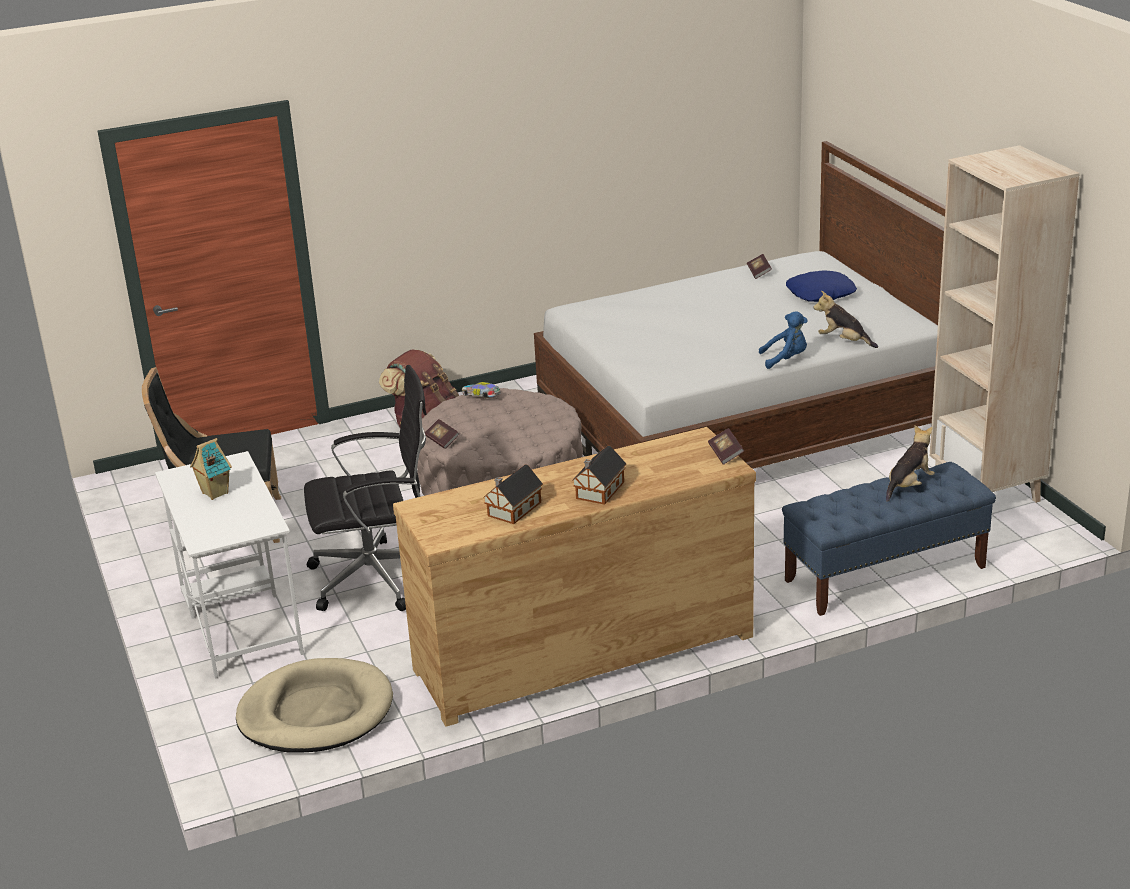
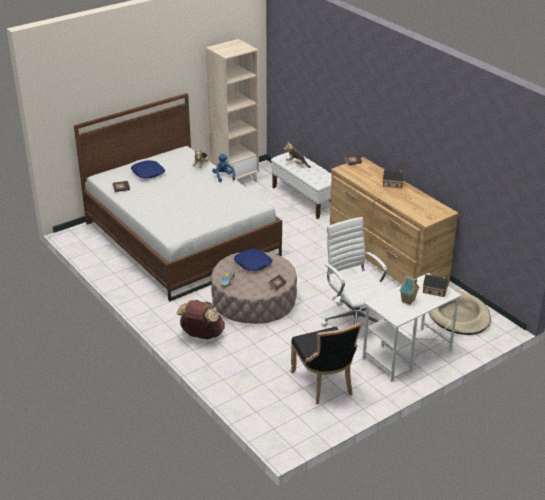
camera: 105 degrees left, 5 degrees up
(378, 578) = (355, 321): black office chair -> white office chair
(512, 510) = (417, 200): toy house -> toy house (436, 291)
(527, 423) = (253, 263): none -> blue pillow
(884, 574) = (305, 199): blue bench -> white bench

